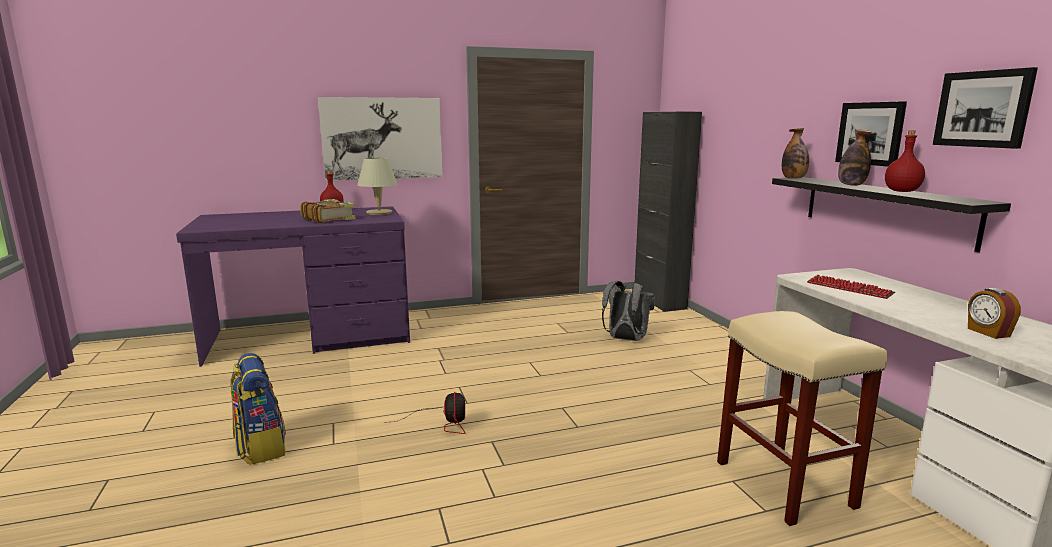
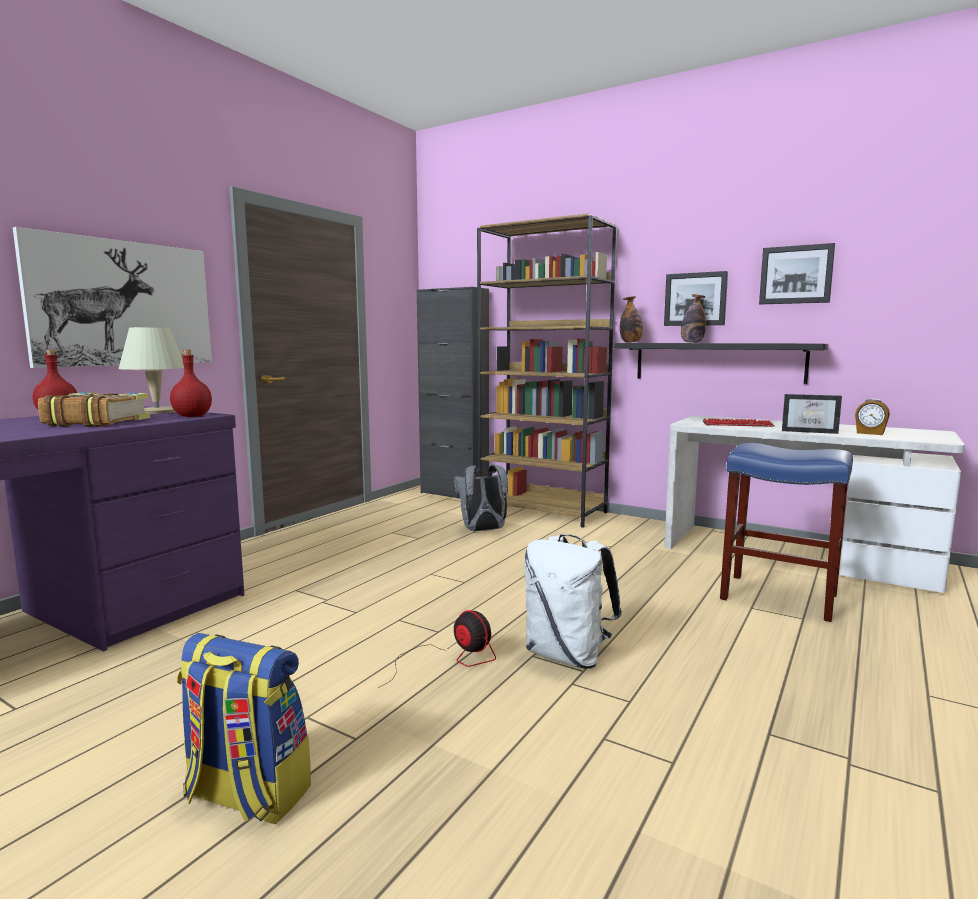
camera: 40 degrees left, 5 degrees down
(512, 451) = (568, 655): none -> white backpack
(708, 335) = (543, 511): none -> brown bookcase
(782, 483) = (776, 597): beige stool -> blue stool
(902, 191) = (742, 342): red bottle -> red bottle (193, 416)
(906, 314) = (810, 431): none -> picture frame

